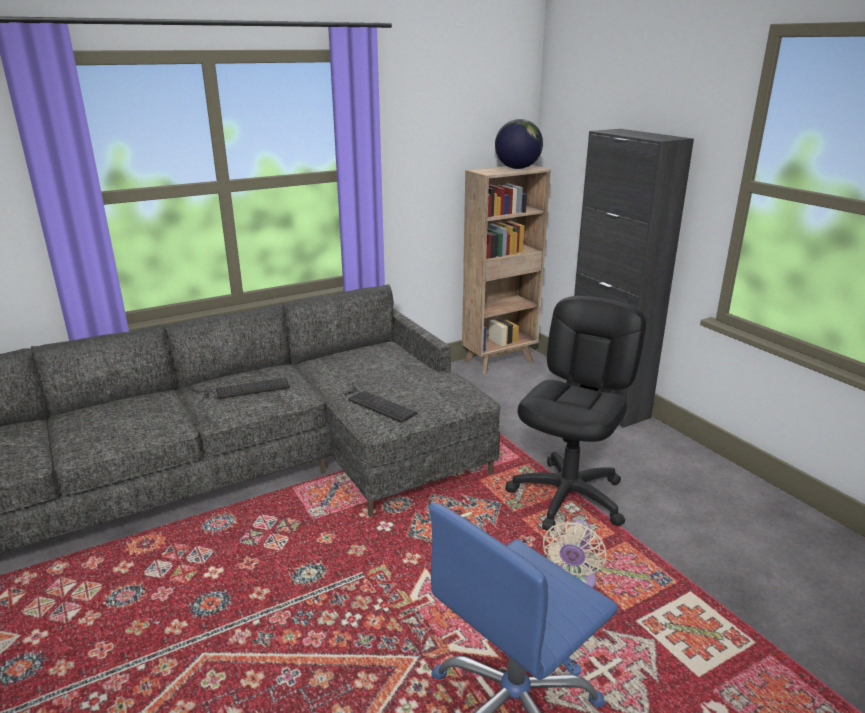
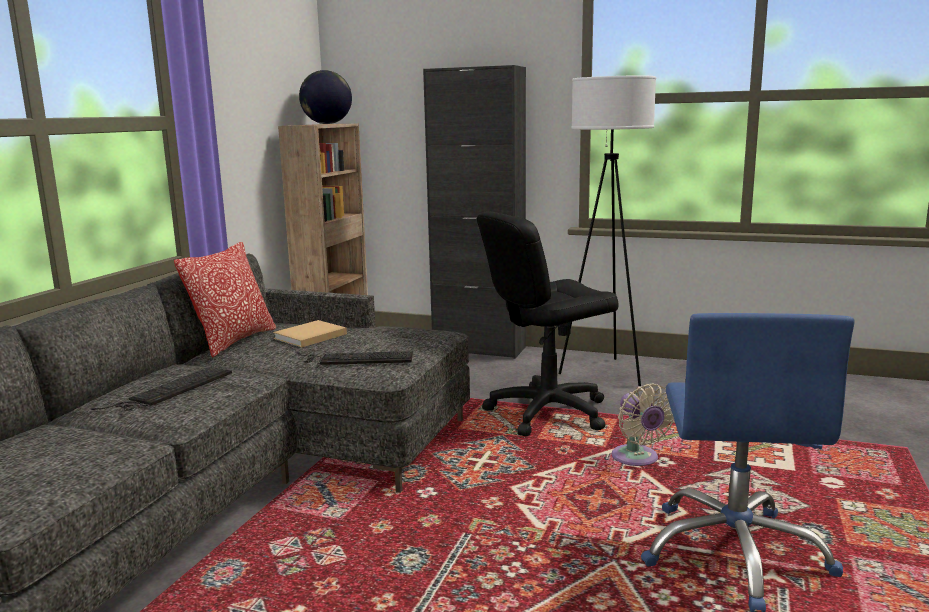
camera: 40 degrees left, 10 degrees down
(340, 355) = (233, 341): none -> pillow
(384, 368) = (308, 336): none -> beige book
(568, 497) = (547, 412): black office chair -> black office chair turned 105 degrees counterclockwise
(683, 478) = (605, 373): none -> white floor lamp

